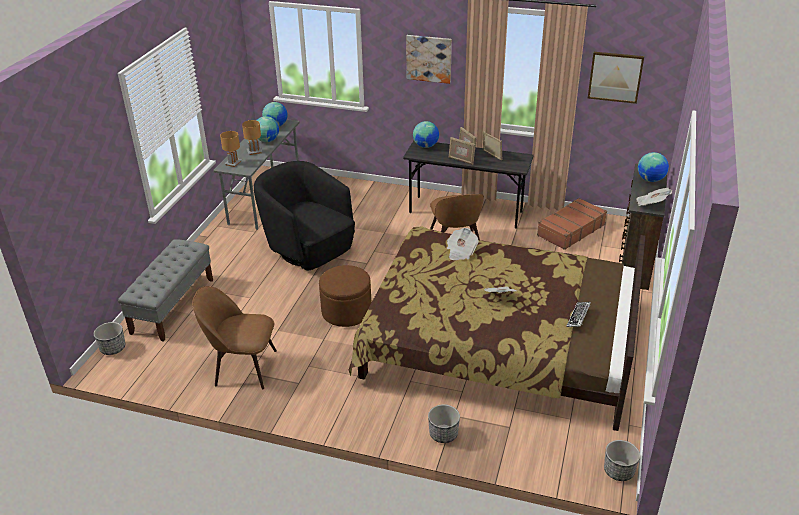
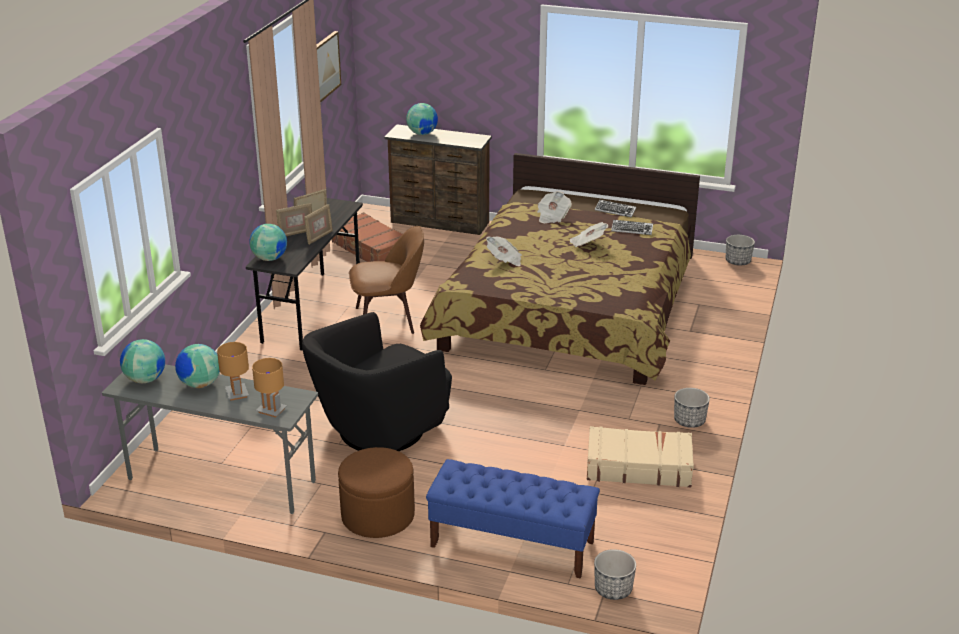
camera: 90 degrees left, 5 degrees down
(173, 306) = (511, 544): grey bench -> blue bench
(243, 367) = (638, 467): brown chair -> beige suitcase
(346, 312) = (525, 395): brown ottoman -> brown ottoman (378, 516)
(429, 58) = (220, 150): picture -> none
(443, 434) = (716, 337): planter -> planter (689, 421)
(536, 325) = (632, 230): none -> keyboard
(651, 204) = (471, 138): newspaper -> newspaper (552, 217)

